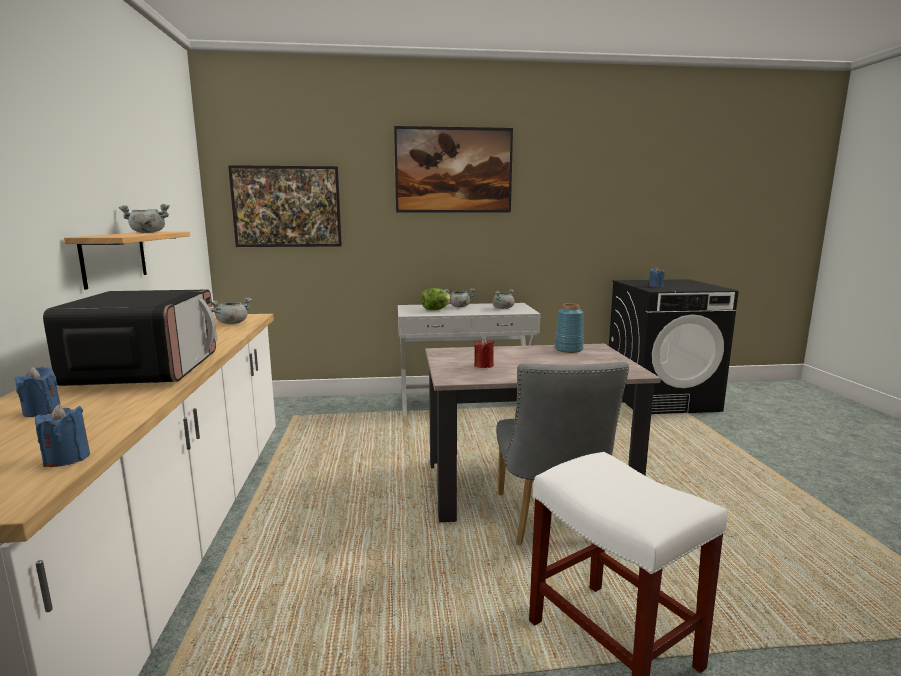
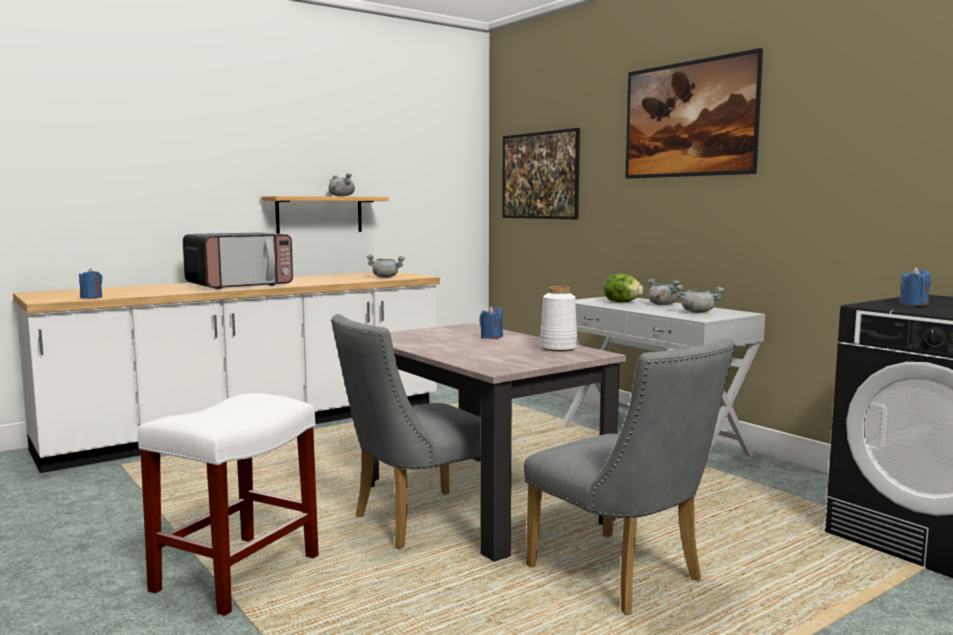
camera: 60 degrees right, 5 degrees down
(42, 411) = (153, 288): blue candle -> blue candle (491, 337)
(483, 365) = (436, 337): red candle -> none
(568, 349) = (557, 348): blue vase -> white vase
(677, 478) = (624, 578): none -> grey chair

